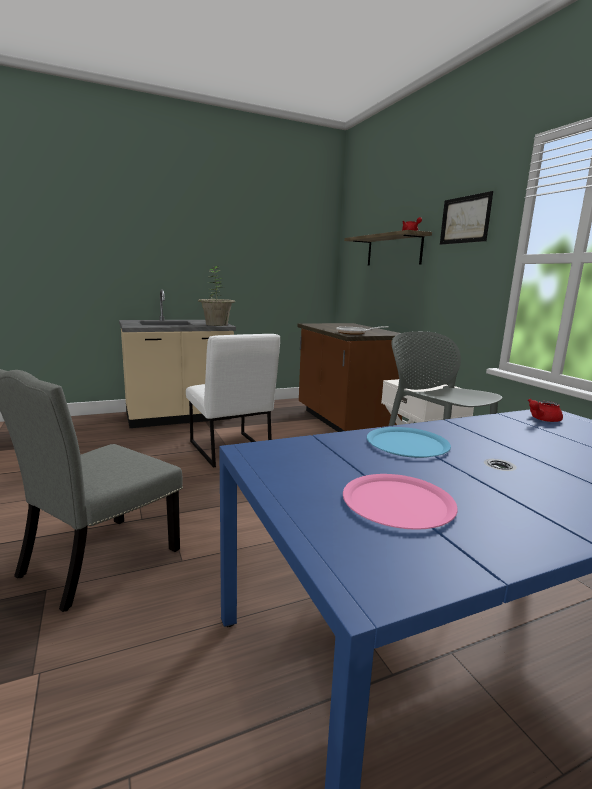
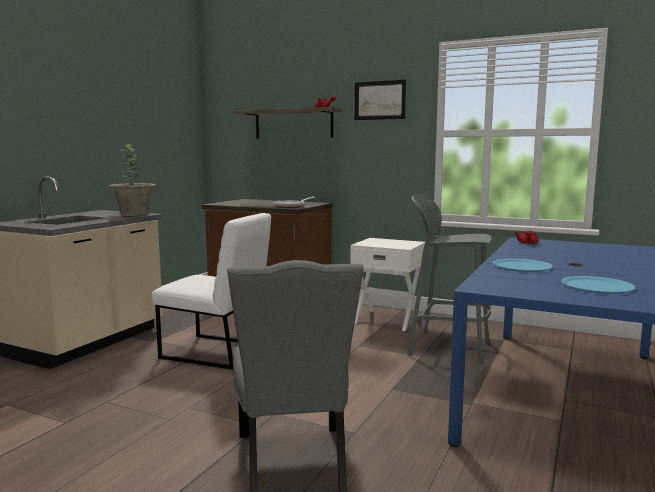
camera: 40 degrees left, 5 degrees down
(398, 502) = (596, 286): pink plate -> blue plate

